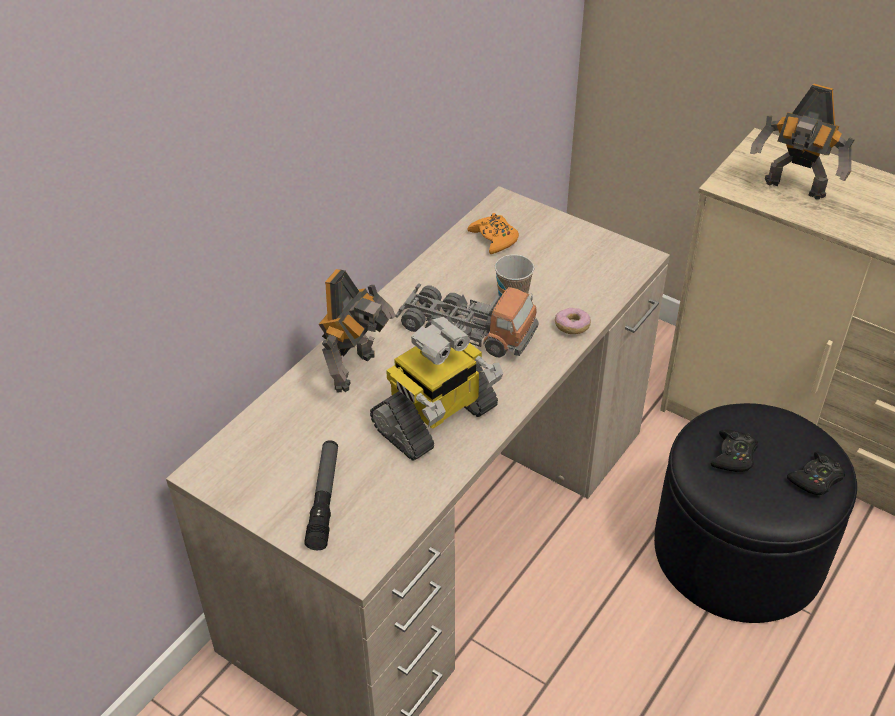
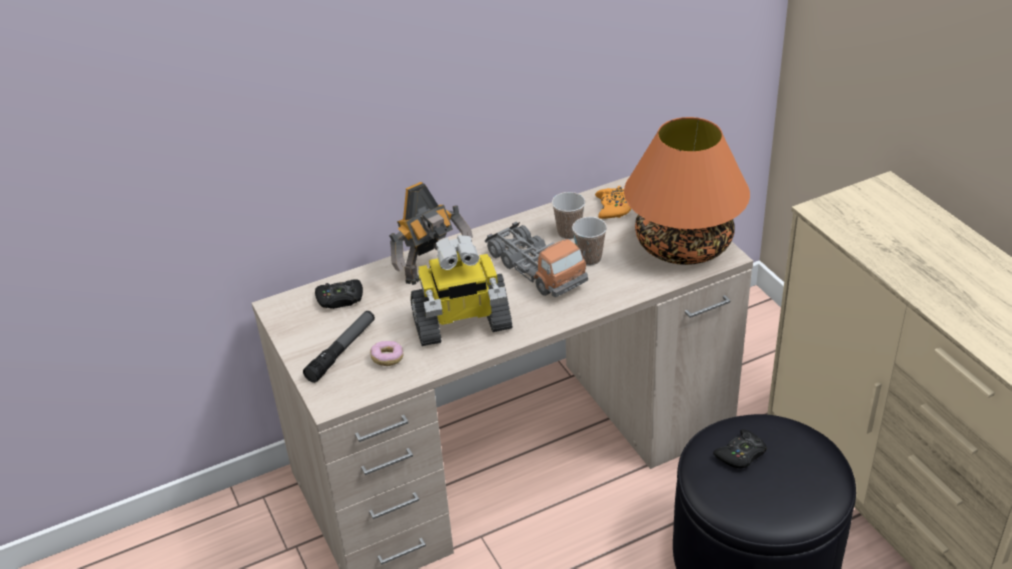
camera: 30 degrees right, 5 degrees down
(470, 279) = (569, 232): none -> cup
(572, 327) = (621, 291): donut -> donut (387, 359)
(594, 259) = (683, 246): none -> orange table lamp
(794, 190) = (878, 230): toy robot -> none
(816, 479) = (802, 498): black game controller -> black game controller (340, 299)

